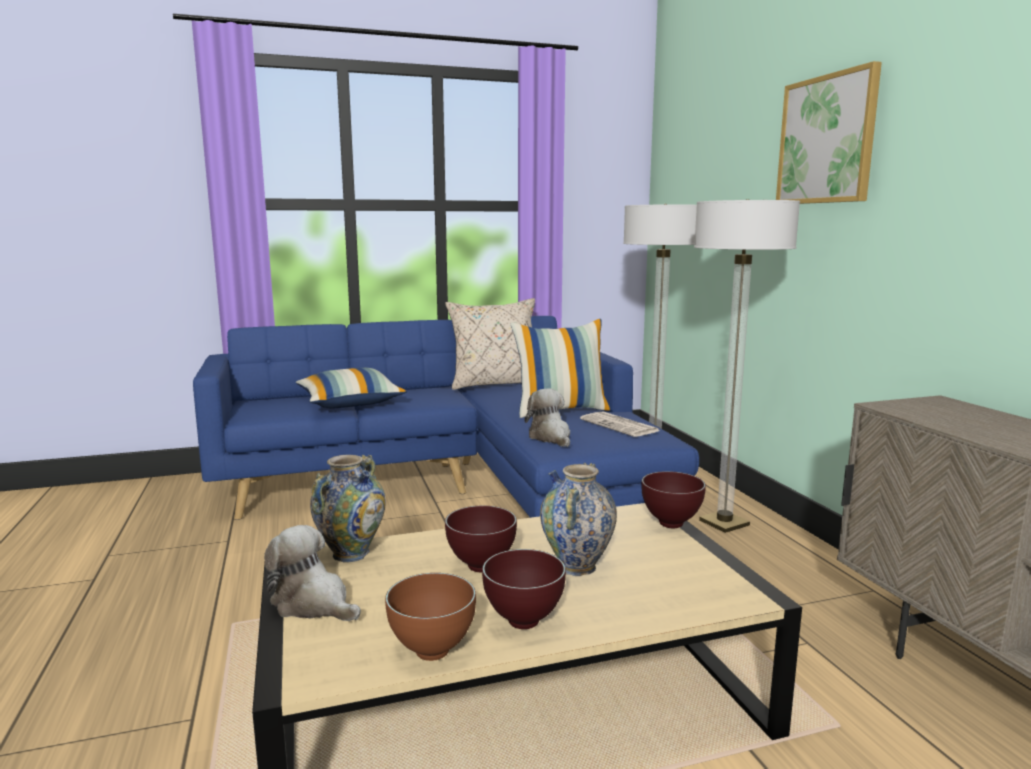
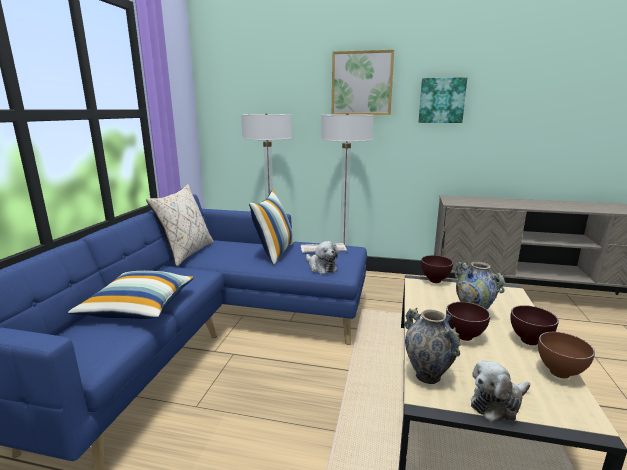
camera: 60 degrees left, 5 degrees up
(550, 437) = (321, 267): plush toy -> plush toy turned 135 degrees counterclockwise
(964, 161) = (441, 100): none -> picture

